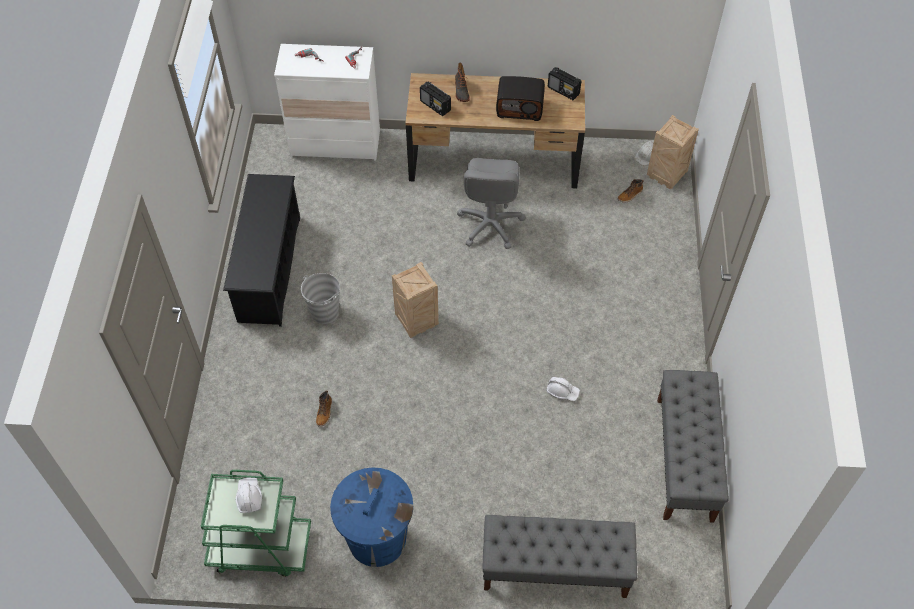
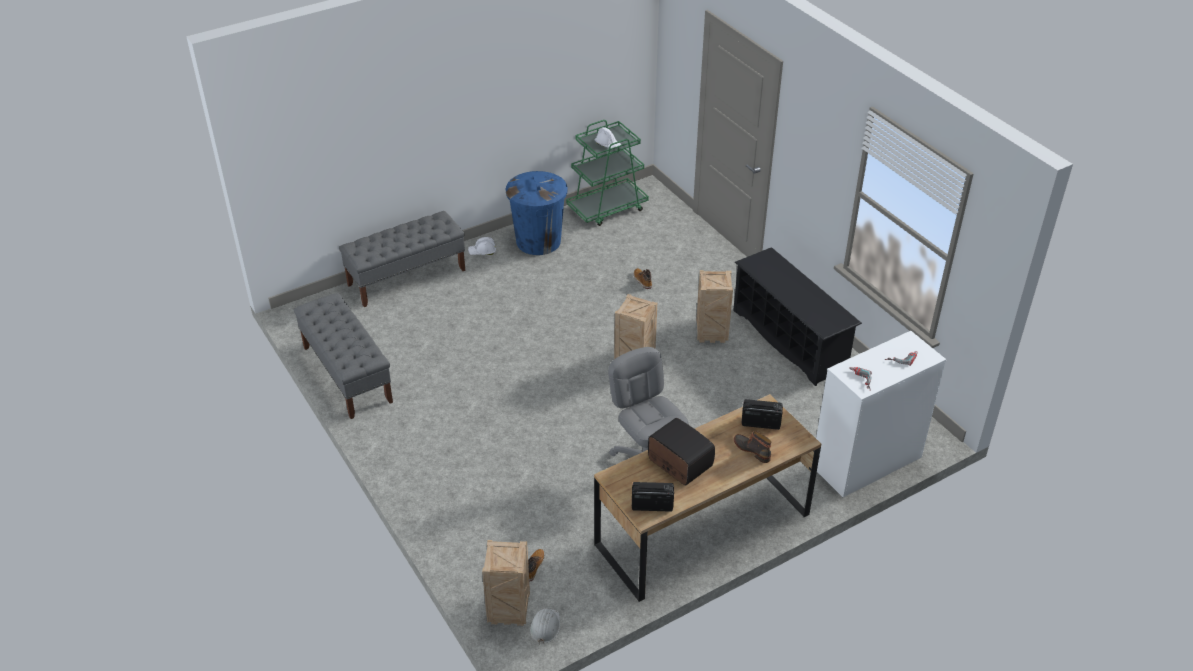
camera: 145 degrees right, 15 degrees down
(324, 312) = (712, 333): grey bucket -> crate
(520, 107) = (679, 463): radio -> radio turned 75 degrees clockwise
(562, 391) = (476, 372): white hard hat -> white hard hat (482, 251)

